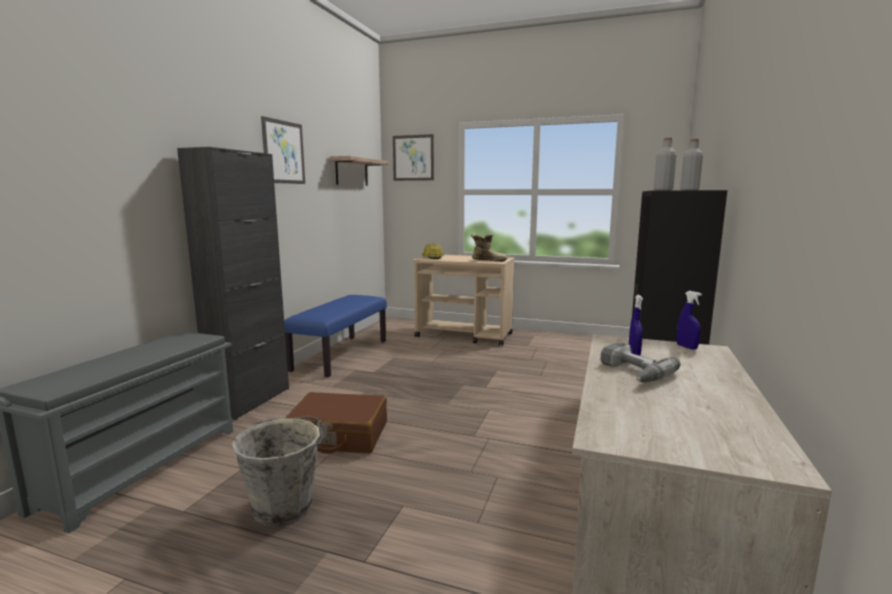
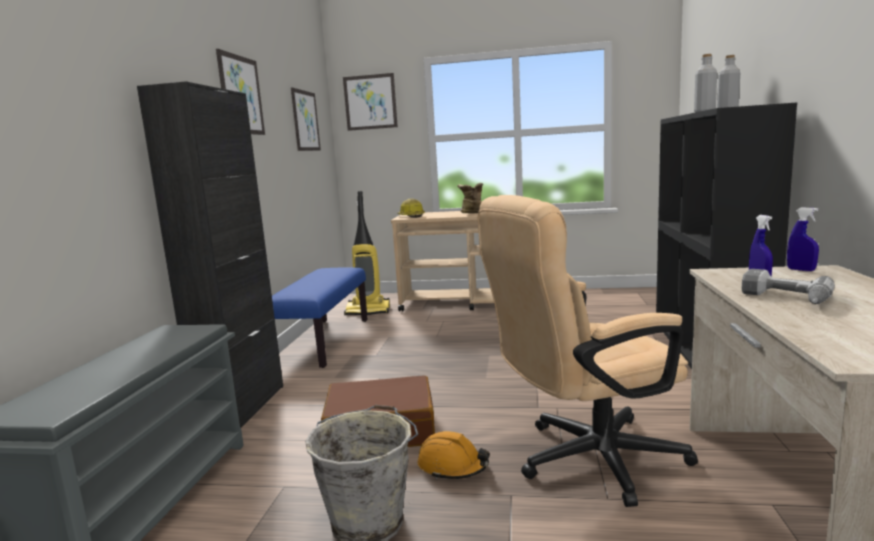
camera: 10 degrees left, 0 degrees up
(351, 172) = (305, 121): shelf -> picture
(373, 474) = (452, 467): none -> orange hard hat
(391, 333) = (368, 311): none -> vacuum cleaner
(481, 487) = (585, 460): none -> beige office chair

